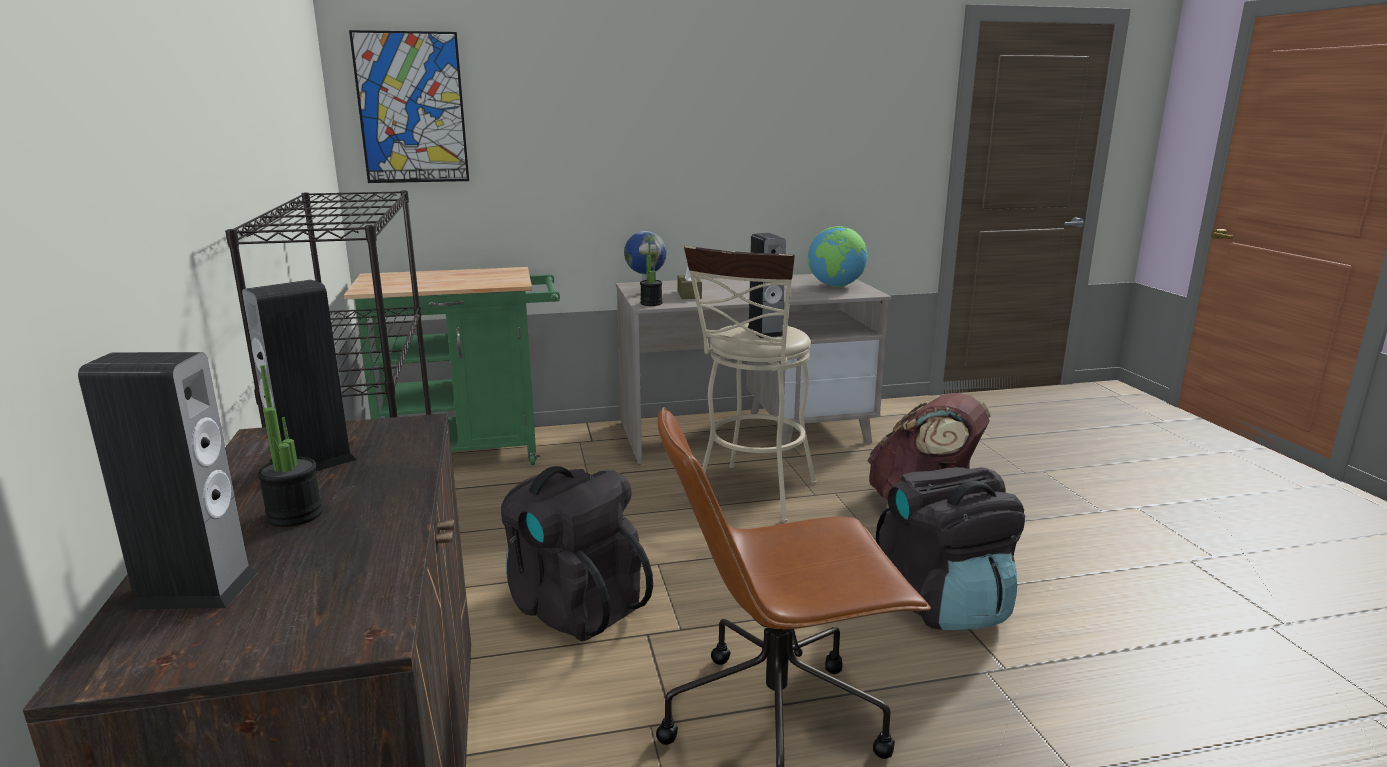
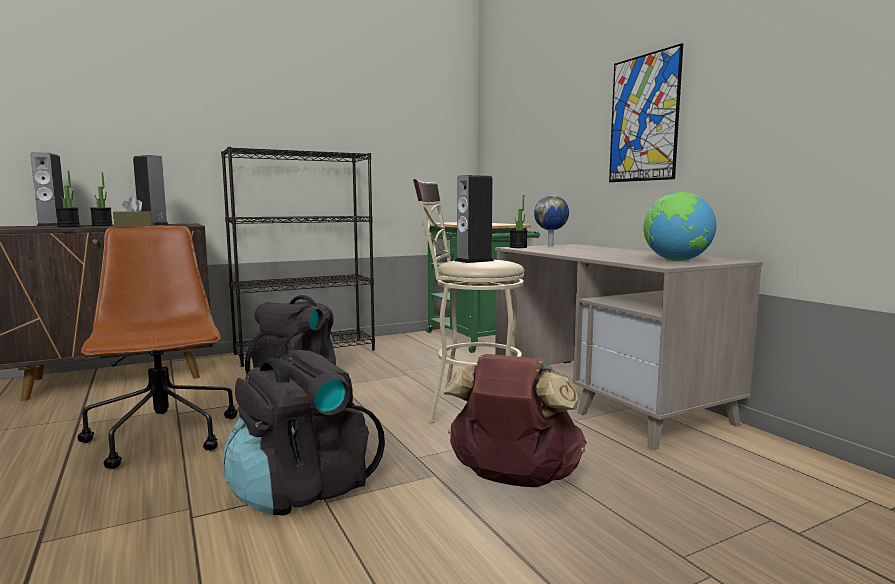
camera: 75 degrees right, 10 degrees down
(336, 547) = (69, 226): none -> potted plant
(411, 108) = (500, 123): picture -> picture (644, 118)
(689, 294) = (561, 249): brown tissue box -> brown tissue box (134, 226)

